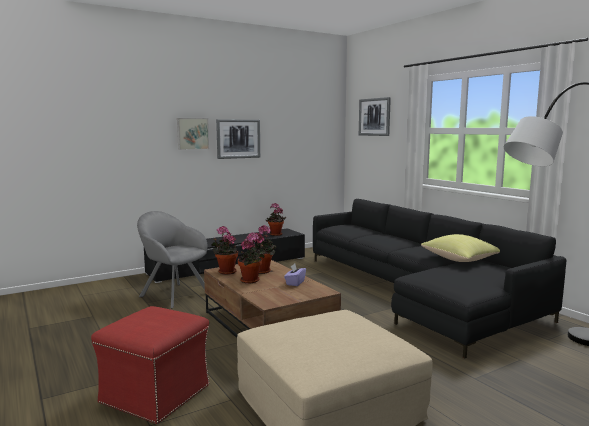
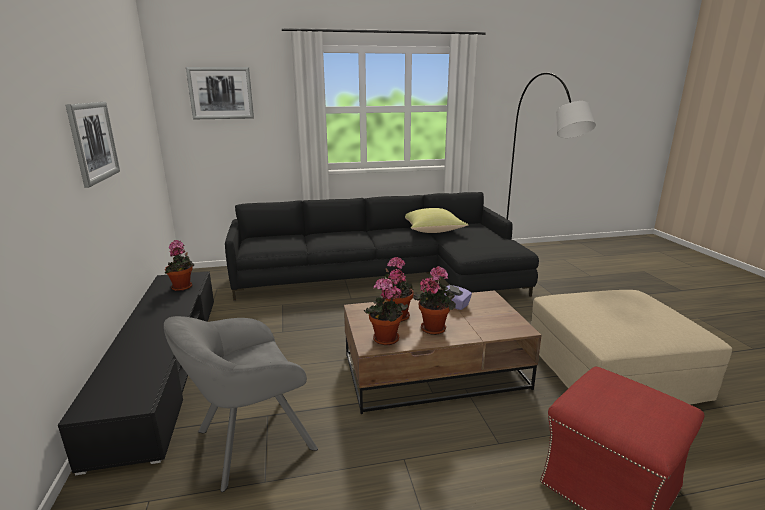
camera: 70 degrees left, 10 degrees up
(192, 133) = (47, 141): picture -> none

